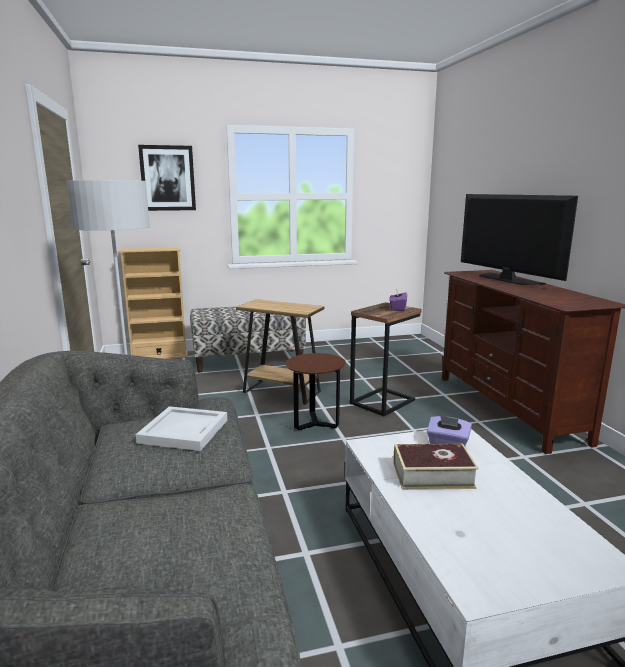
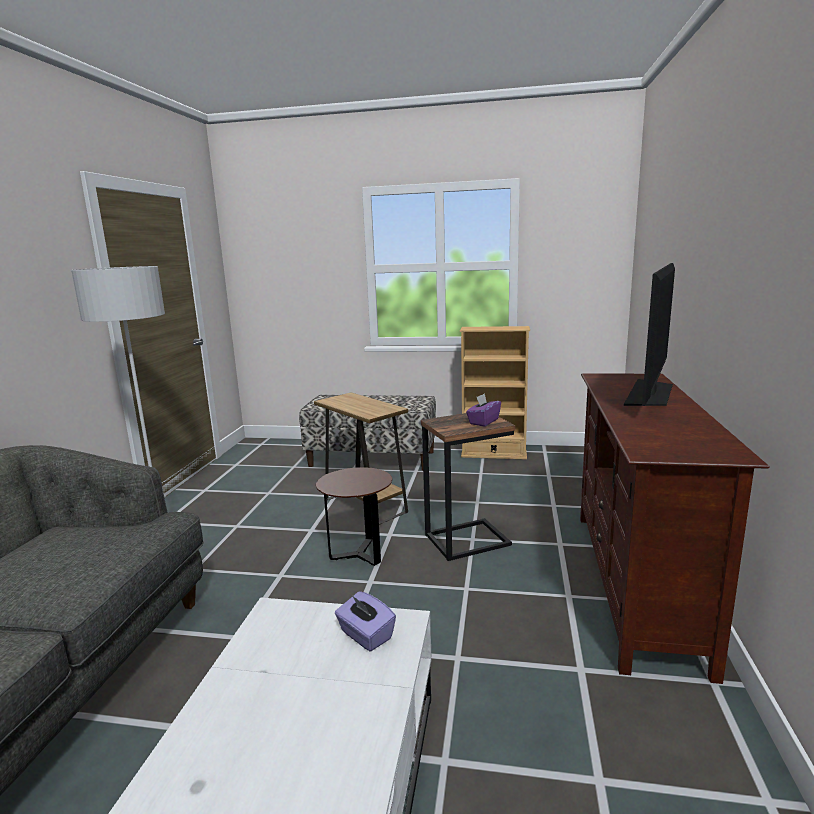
camera: 25 degrees right, 0 degrees up
(159, 356) = (292, 442): beige bookcase -> beige bookcase (493, 454)
(168, 178) = (301, 251): picture -> none
(182, 431) = (79, 552): white tray -> none
(432, 475) = (285, 680): book -> none
(508, 279) = (650, 393): television -> television turned 150 degrees counterclockwise

